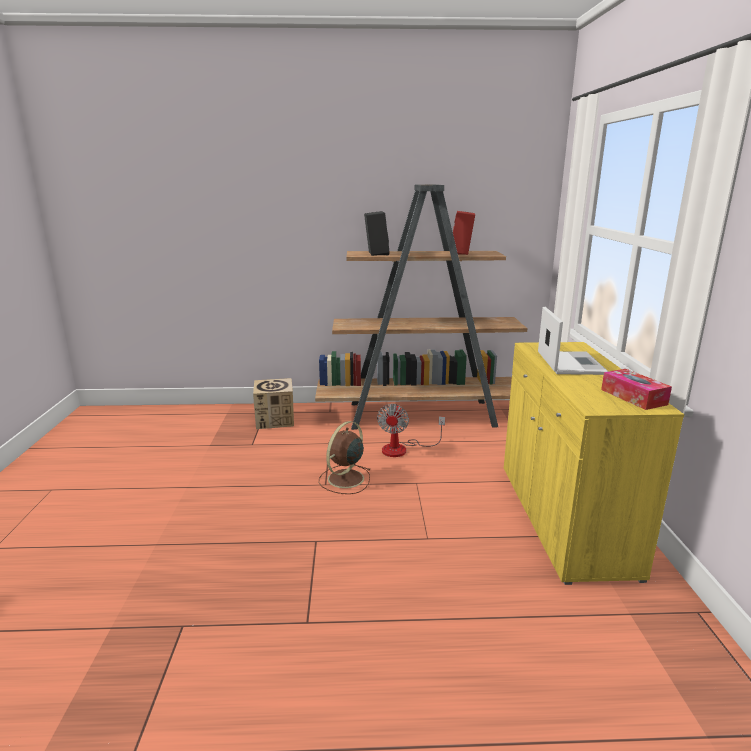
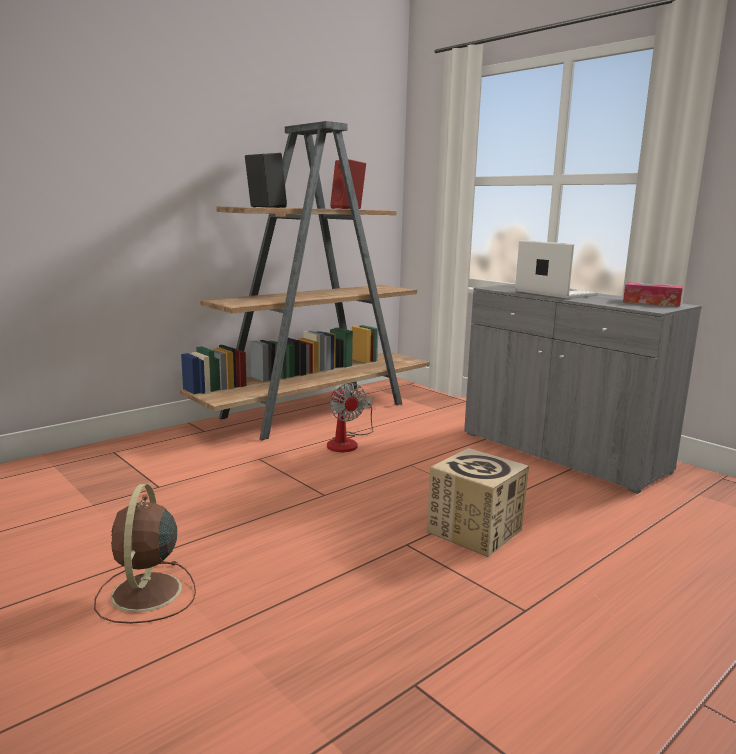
camera: 40 degrees left, 5 degrees down
(275, 420) = (144, 455): cardboard box -> cardboard box (475, 531)
(344, 479) = (337, 484): brown fan -> brown fan (145, 594)
(563, 518) = (561, 452): yellow cabinet -> grey cabinet

